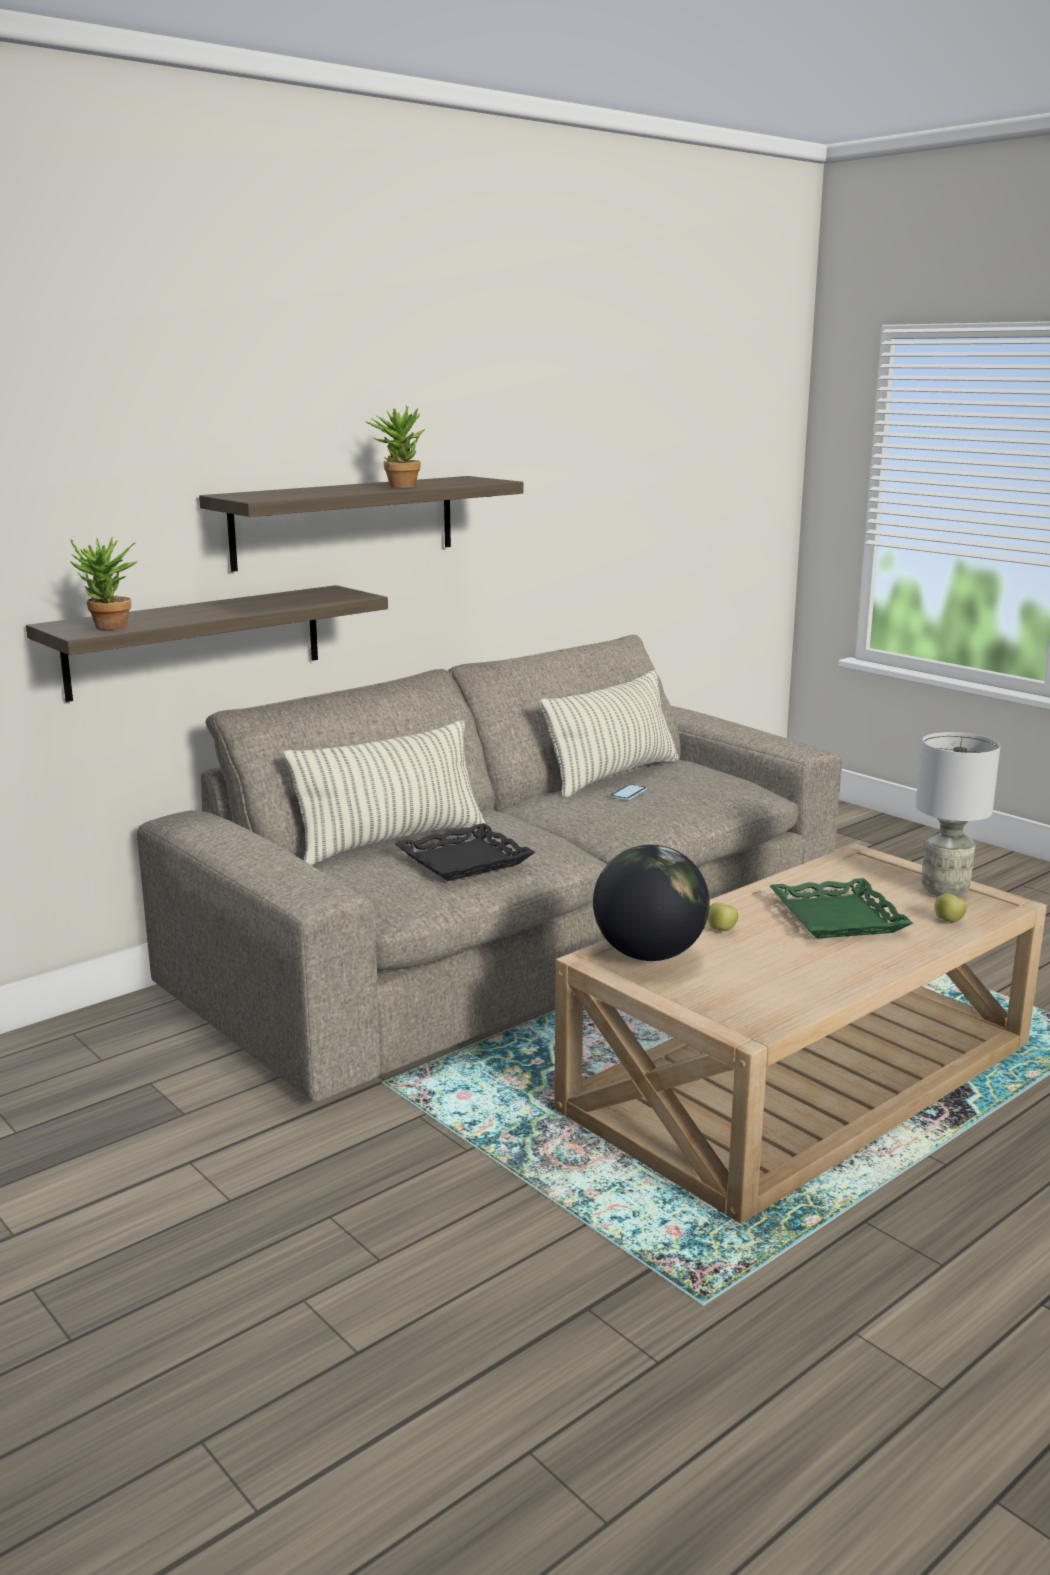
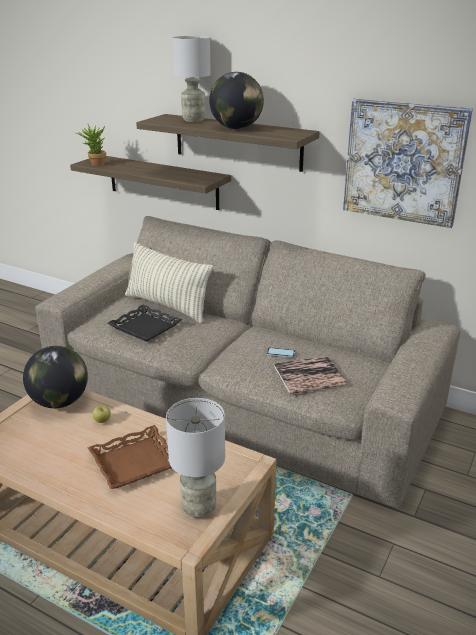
camera: 70 degrees right, 10 degrees up
(293, 491) = (193, 120): none -> grey table lamp
(398, 486) = (236, 128): potted plant -> globe
(570, 499) = (403, 162): none -> picture
(612, 776) = (319, 344): pillow -> none
(698, 790) = (309, 376): none -> book
(838, 917) = (134, 463): green tray -> brown tray
(949, 921) = (144, 513): apple -> none

